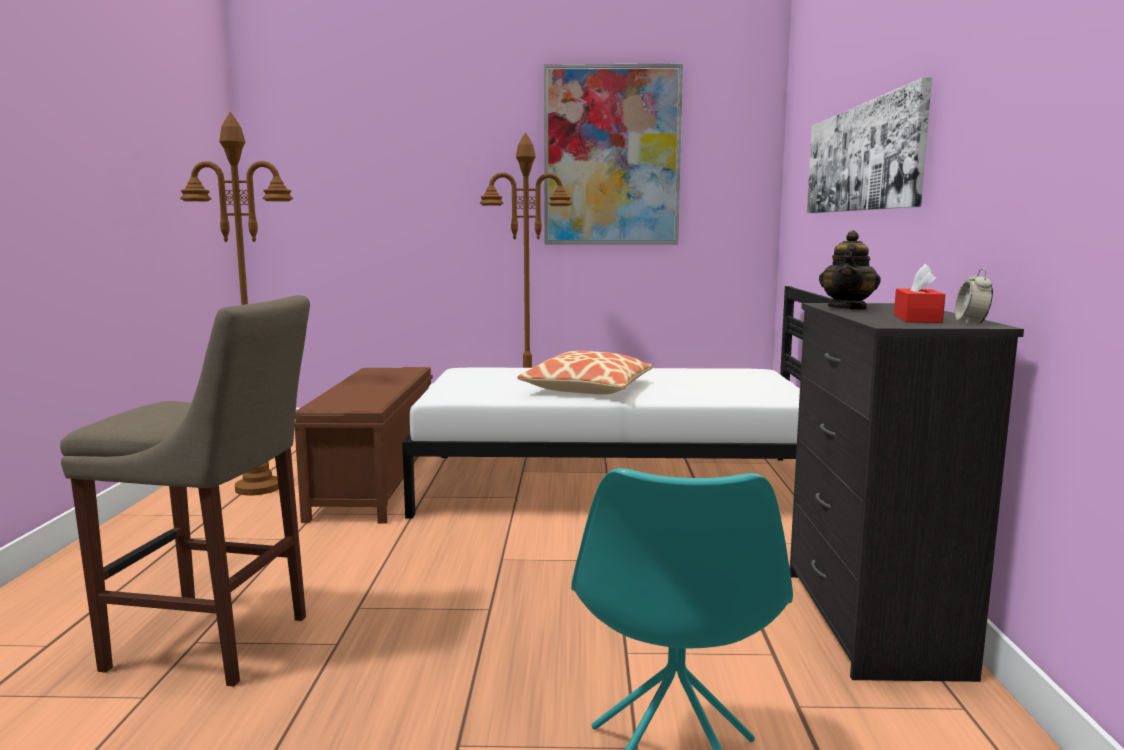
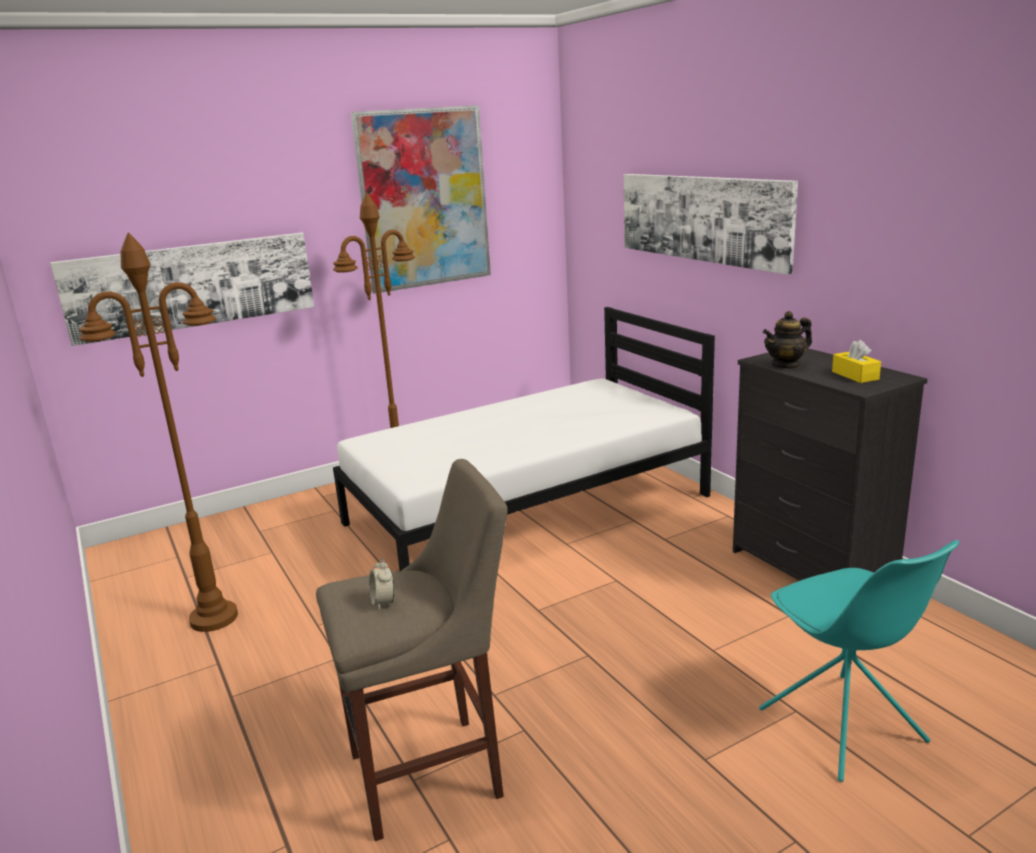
camera: 30 degrees left, 10 degrees up
(375, 483) = (324, 573): brown bench -> none
(376, 212) = (192, 286): none -> picture
(588, 388) = (513, 439): pillow -> none
(848, 308) = (786, 365): teapot -> teapot turned 75 degrees clockwise
(917, 319) = (855, 375): red tissue box -> yellow tissue box
(971, 323) = (891, 376): alarm clock -> alarm clock (383, 602)

